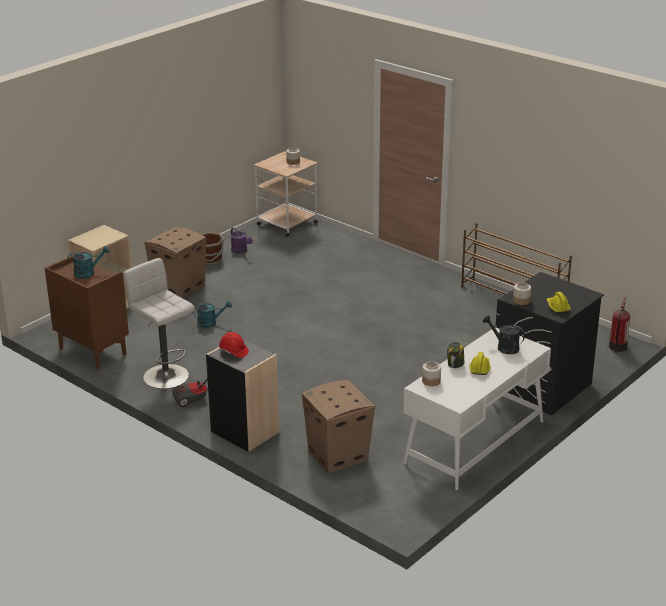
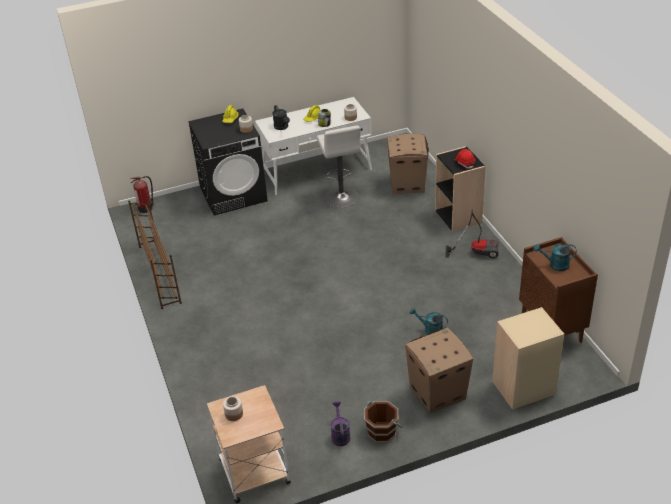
camera: 150 degrees left, 10 degrees up
(166, 376) = (495, 281): white stool -> white stool (341, 197)

